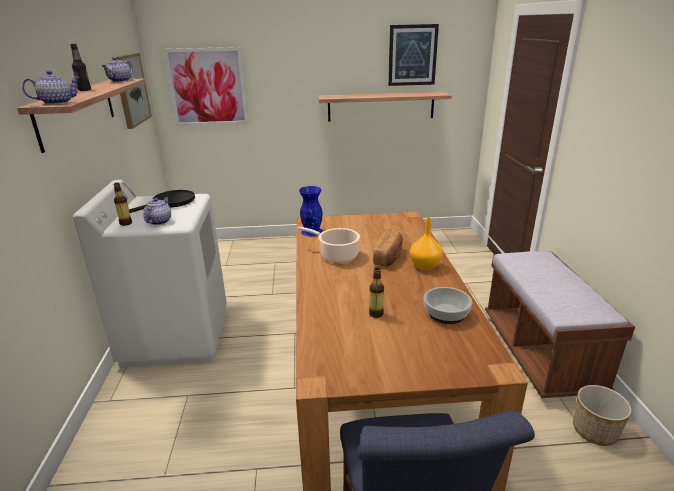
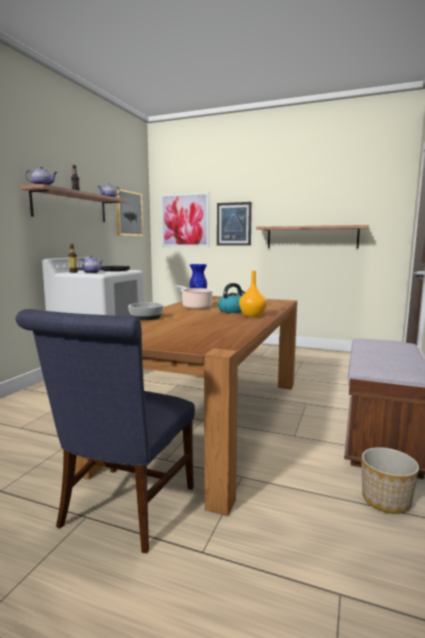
camera: 25 degrees right, 15 degrees down
(376, 314) = (175, 324): bottle -> none
(389, 257) = (232, 311): bread -> kettle
(412, 55) = (339, 195): picture -> picture (234, 224)
(445, 313) = (226, 330): bowl -> bowl (146, 317)

